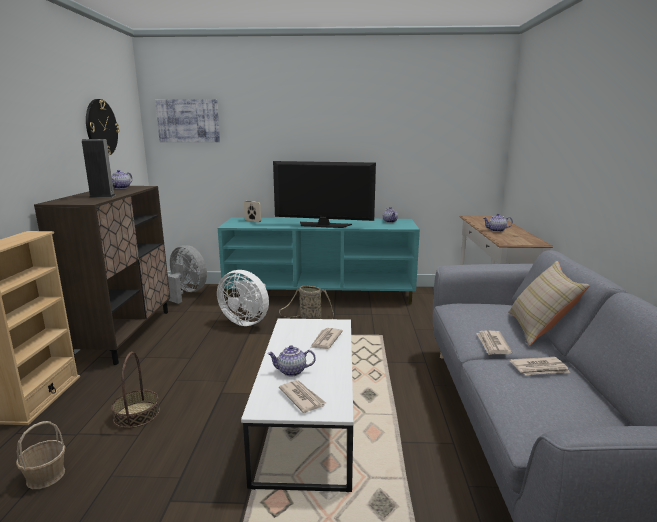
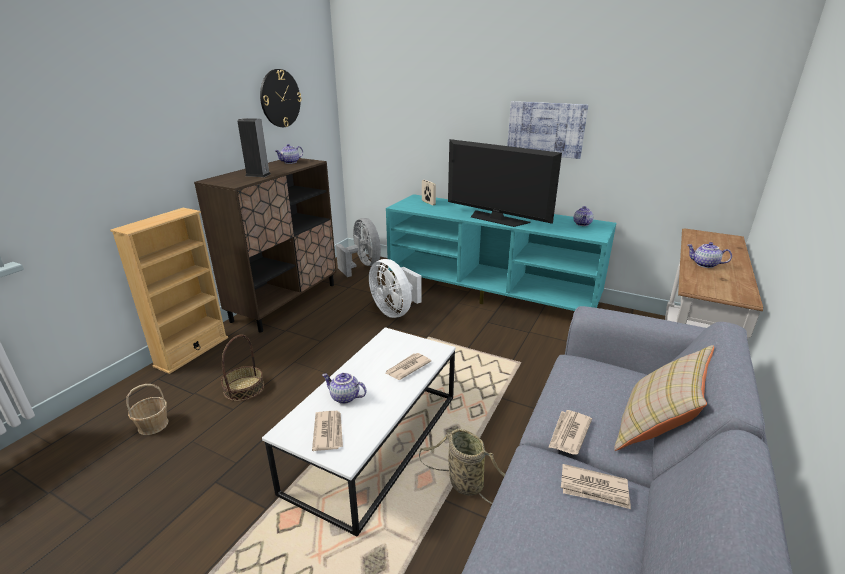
camera: 25 degrees right, 10 degrees up
(188, 121) = (377, 86): picture -> picture (546, 129)
(309, 318) = (457, 322): basket -> basket (463, 482)

